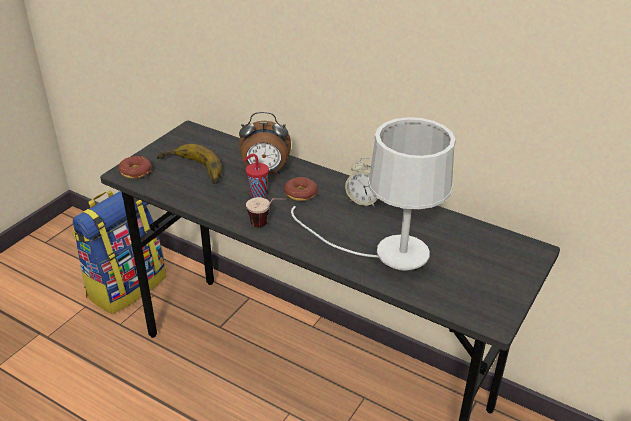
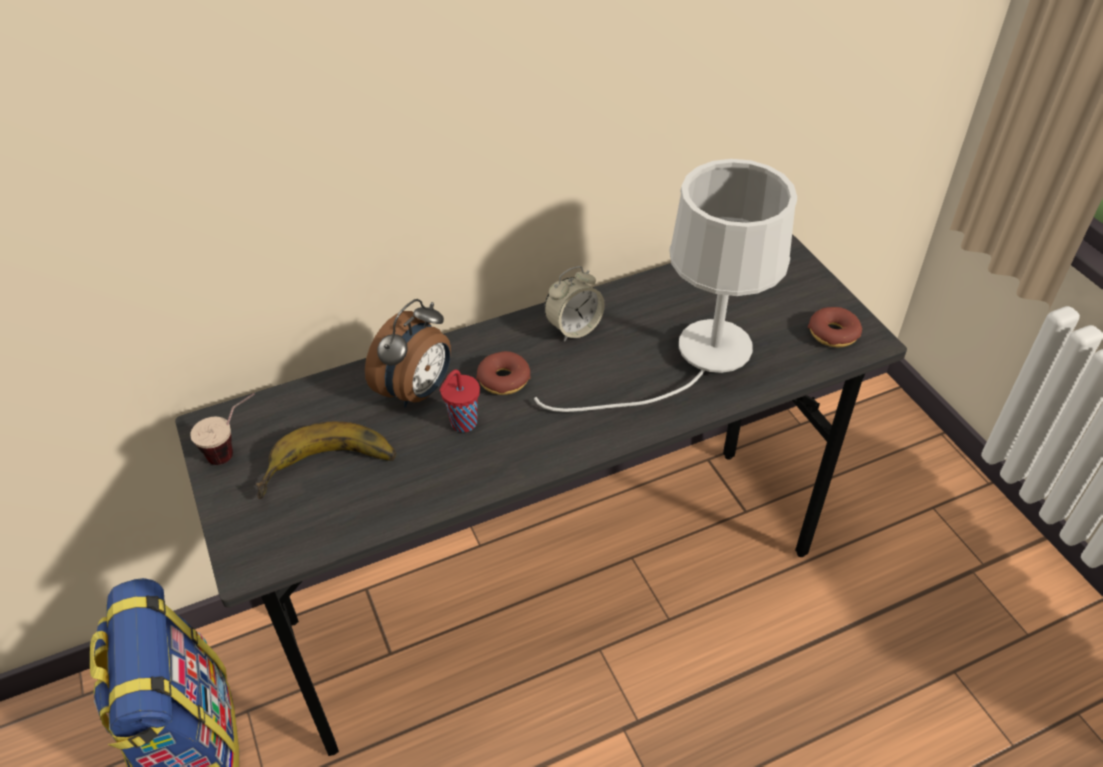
camera: 55 degrees left, 10 degrees up
(135, 172) = (261, 545): donut -> donut (833, 334)
(267, 225) = (545, 446): cup -> cup (235, 449)

